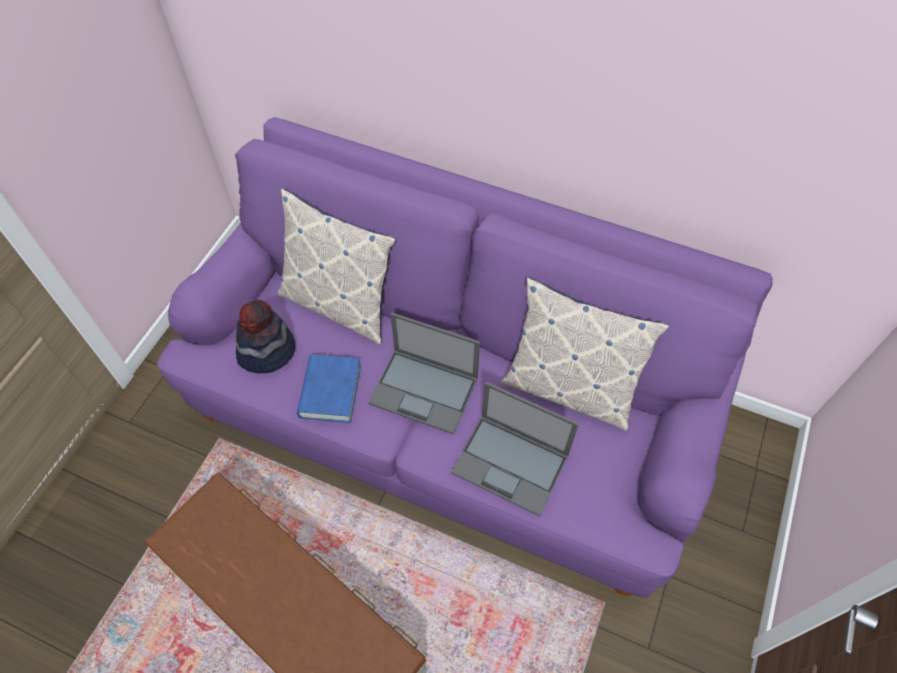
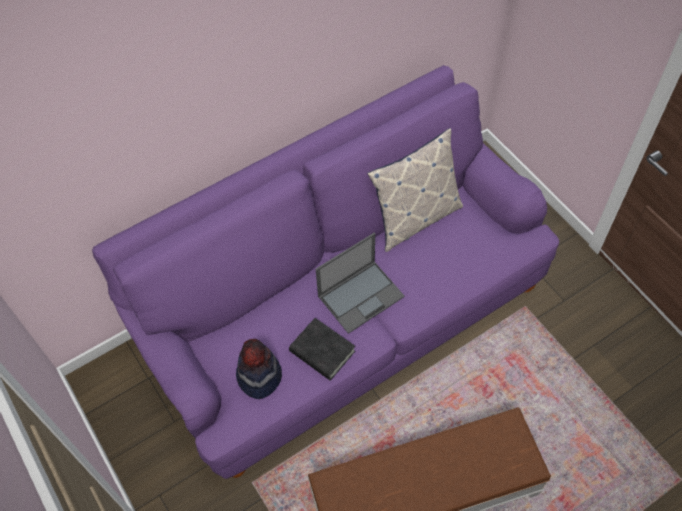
camera: 55 degrees left, 0 degrees up
(330, 391) = (322, 351): blue book -> black book
(339, 304) = (253, 312): pillow -> none
(511, 464) = (446, 276): laptop -> none

